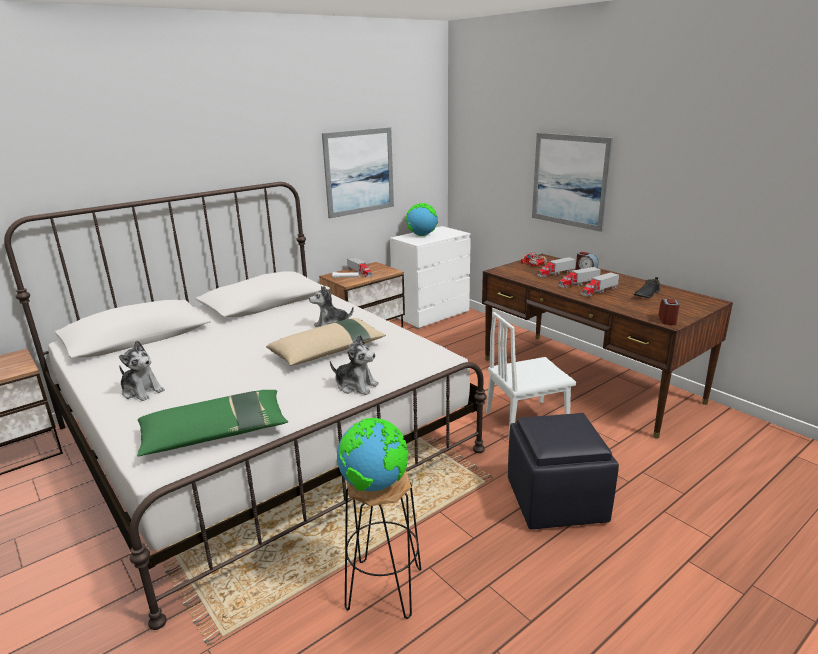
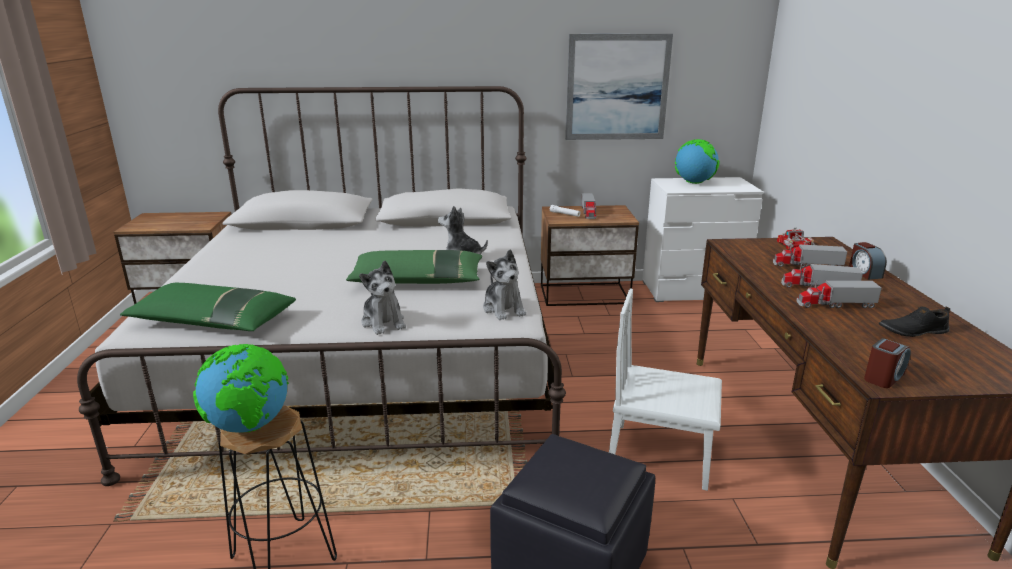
camera: 35 degrees right, 0 degrees up
(142, 391) = (229, 267): plush toy -> plush toy (504, 309)
(328, 351) = (417, 280): beige pillow -> green pillow
(570, 180) = (886, 128): picture -> none

